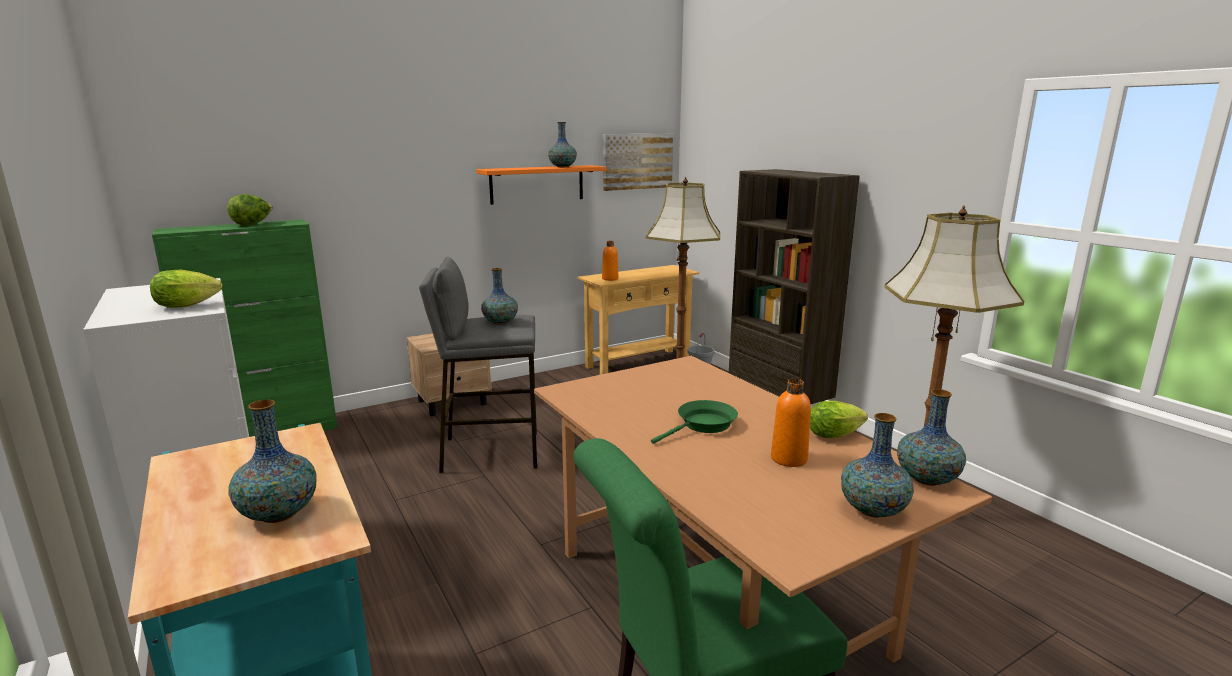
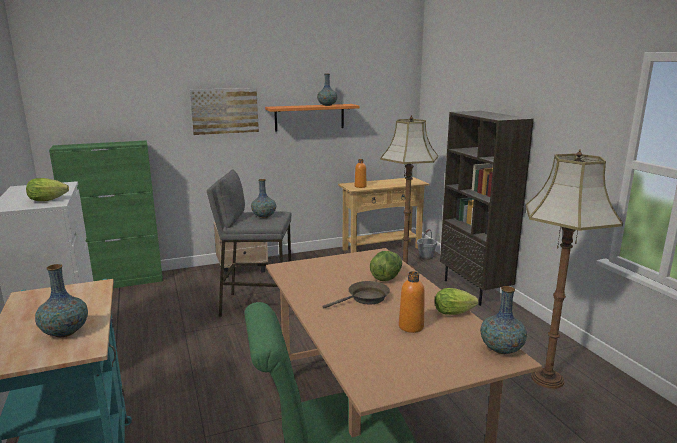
camera: 10 degrees right, 0 degrees up
(253, 224) = (112, 143): lettuce -> lettuce (386, 277)
(637, 161) = (386, 101): picture -> picture (224, 111)
(703, 425) = (365, 298): green frying pan -> brown frying pan
(872, 509) = (448, 366): vase -> none

